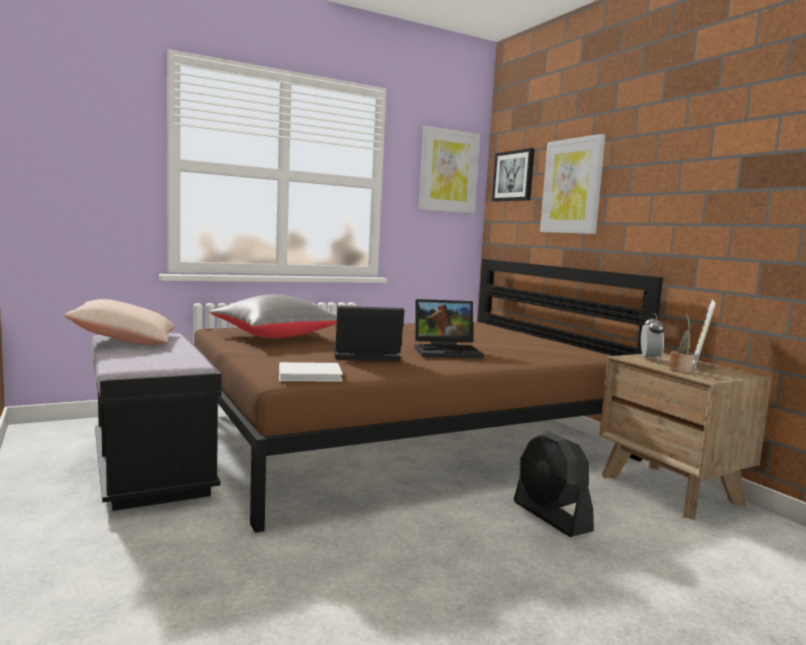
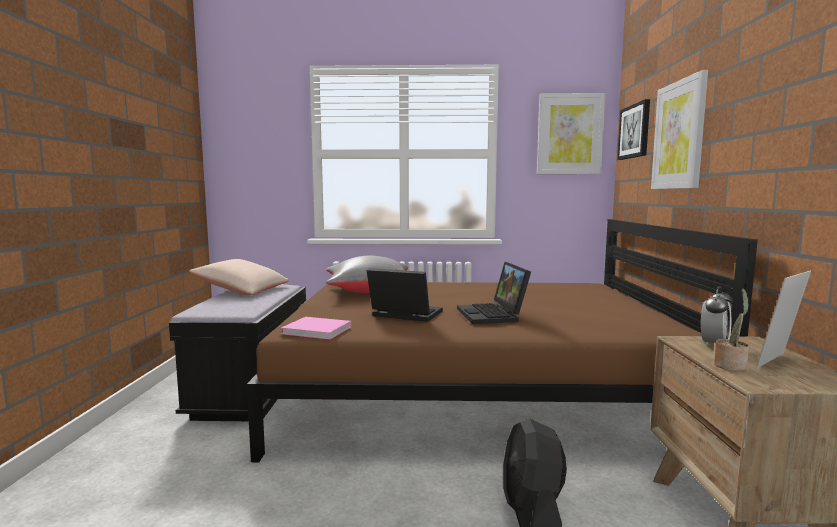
camera: 30 degrees right, 0 degrees up
(312, 375) = (318, 330): white book -> pink book
(448, 351) = (493, 315): laptop -> laptop turned 60 degrees clockwise

